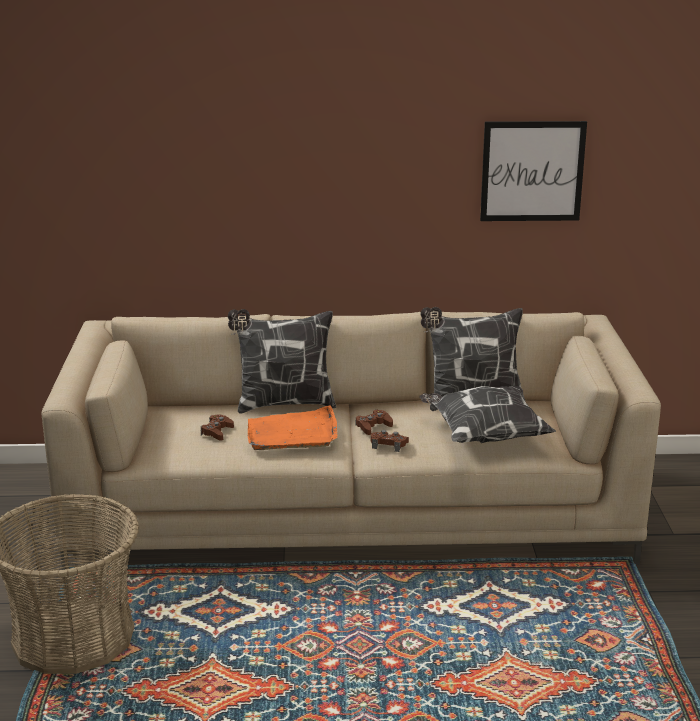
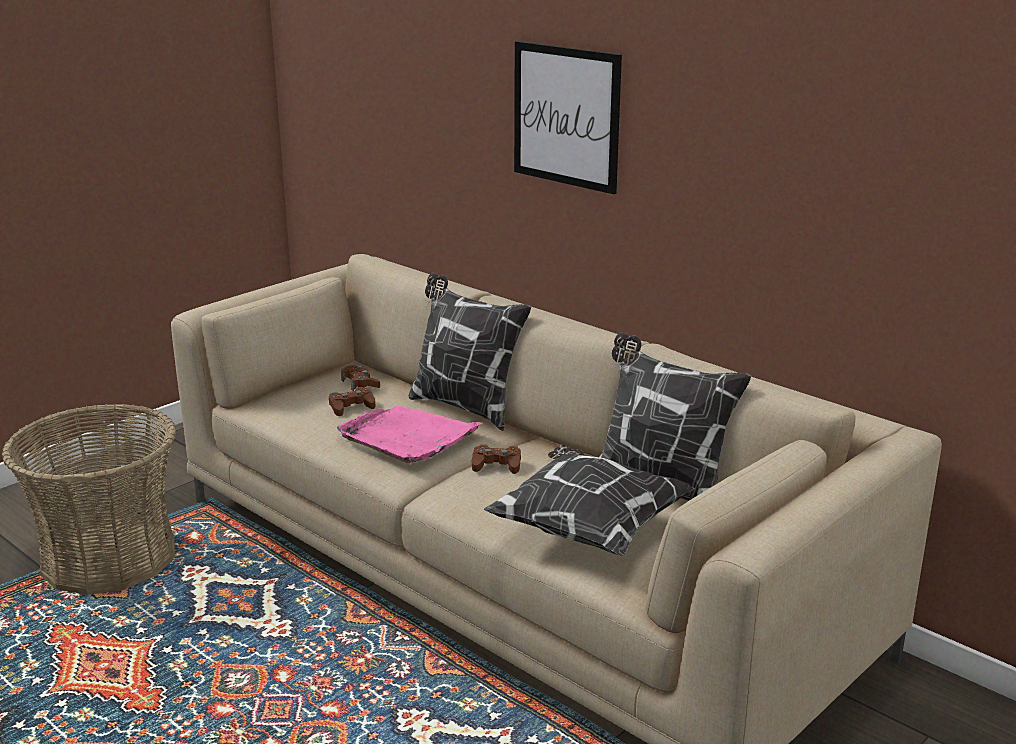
camera: 45 degrees right, 0 degrees up
(292, 433) = (408, 437): orange tray -> pink tray
(389, 445) = (470, 490): brown game controller -> brown game controller (360, 383)
(532, 171) = (852, 174): picture -> picture (566, 116)

